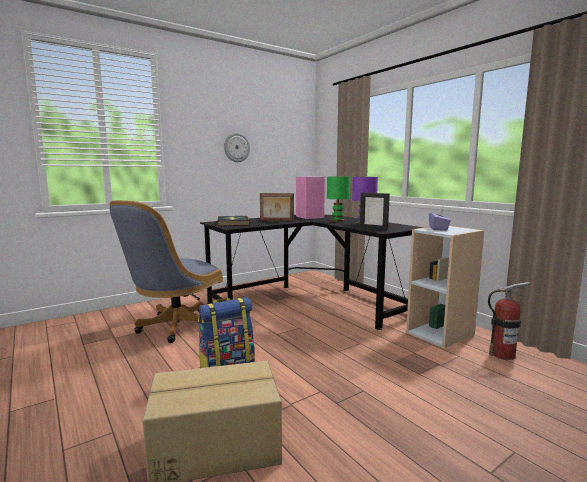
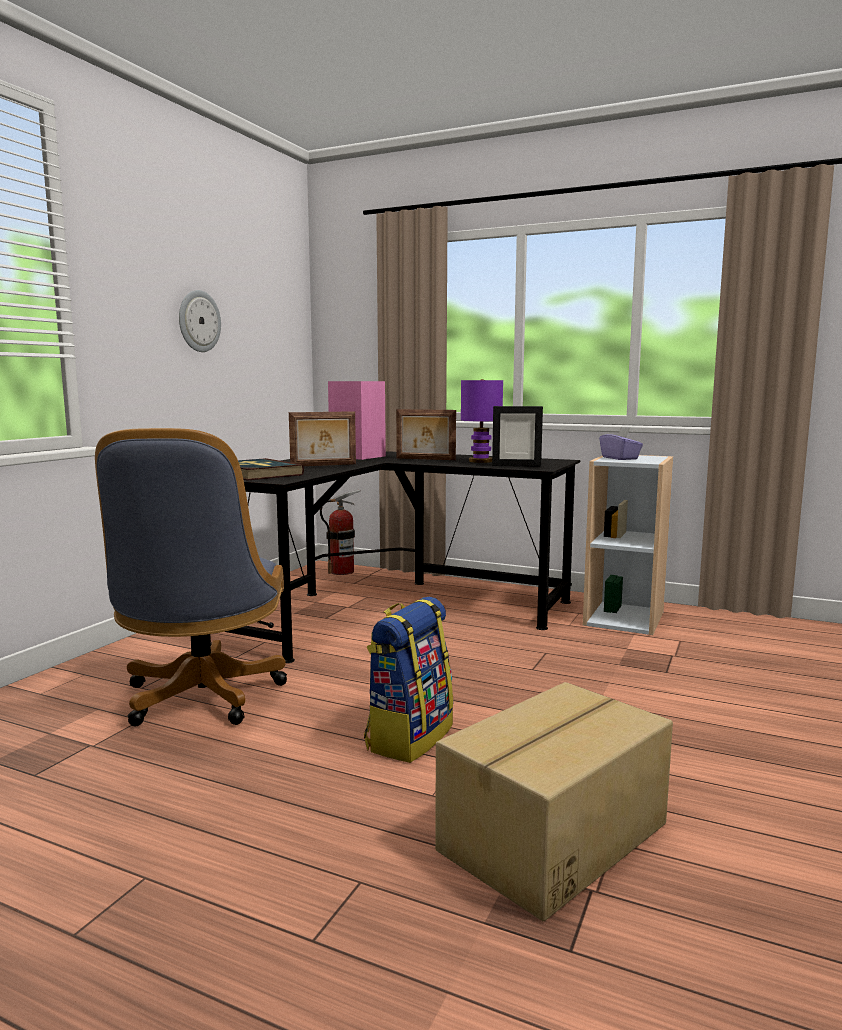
camera: 30 degrees left, 0 degrees up
(338, 221) = (425, 459): green table lamp -> picture frame
(502, 354) = (720, 628): fire extinguisher -> fire extinguisher (342, 571)

